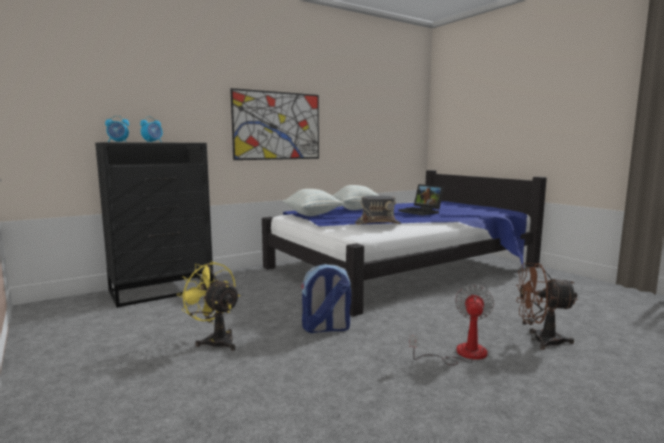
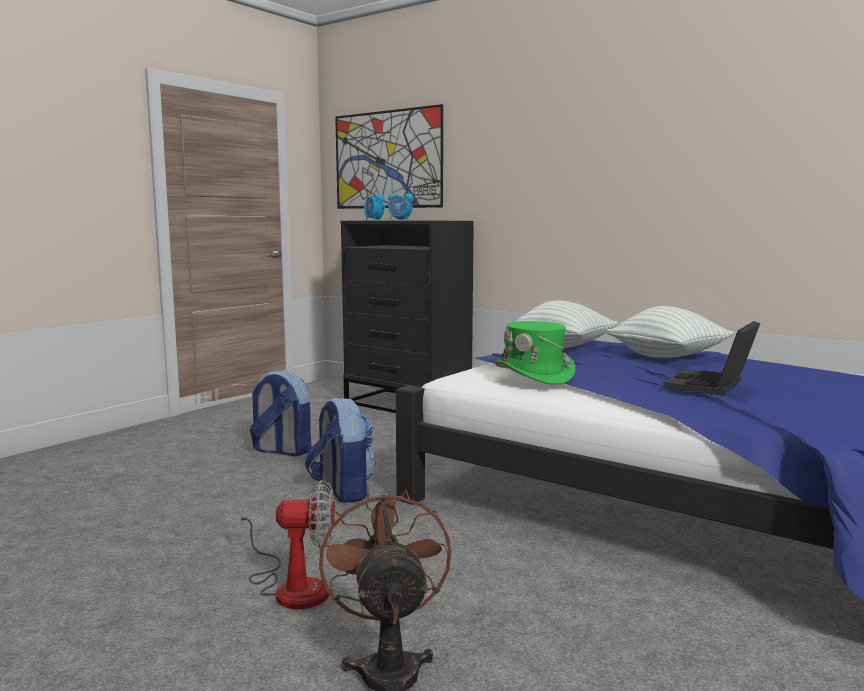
camera: 70 degrees right, 0 degrees up
(216, 340) = (281, 451): yellow fan -> backpack
(277, 126) = (607, 190): picture -> picture (387, 160)
(378, 223) = (534, 375): grey hat -> green hat

